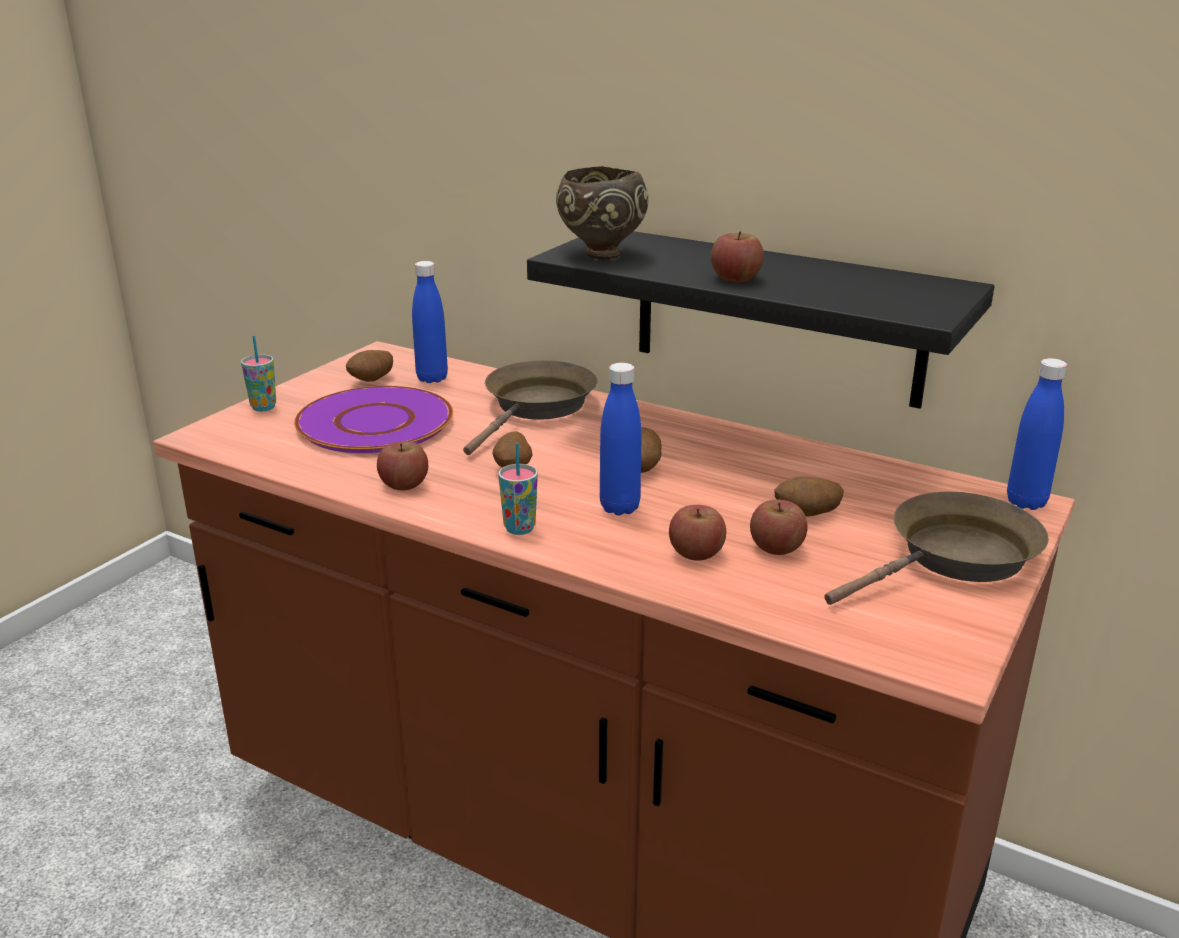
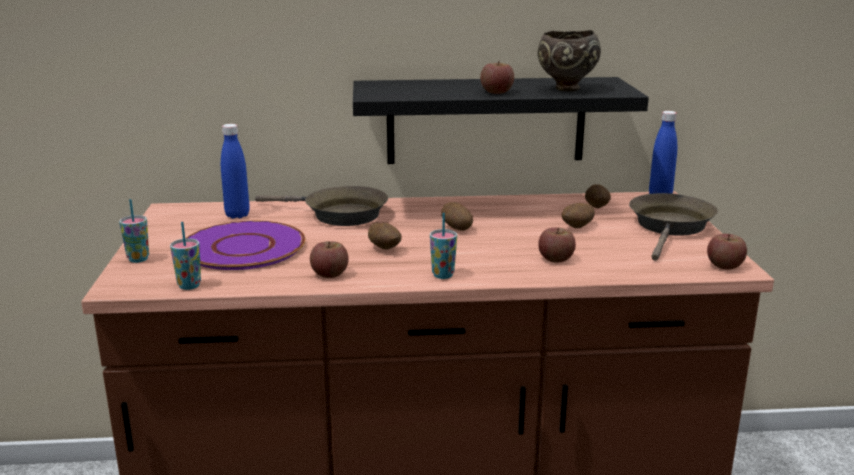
camera: 35 degrees left, 5 degrees down
(257, 454) = (189, 286): none -> cup
(371, 381) = (194, 226): potato -> potato (596, 207)
(537, 407) = (339, 214): brown frying pan -> brown frying pan turned 120 degrees clockwise
(600, 254) = (392, 92): brown bowl -> brown bowl (565, 89)
(619, 507) = (479, 250): blue bottle -> none
(776, 548) = (588, 245): apple -> apple (724, 265)

